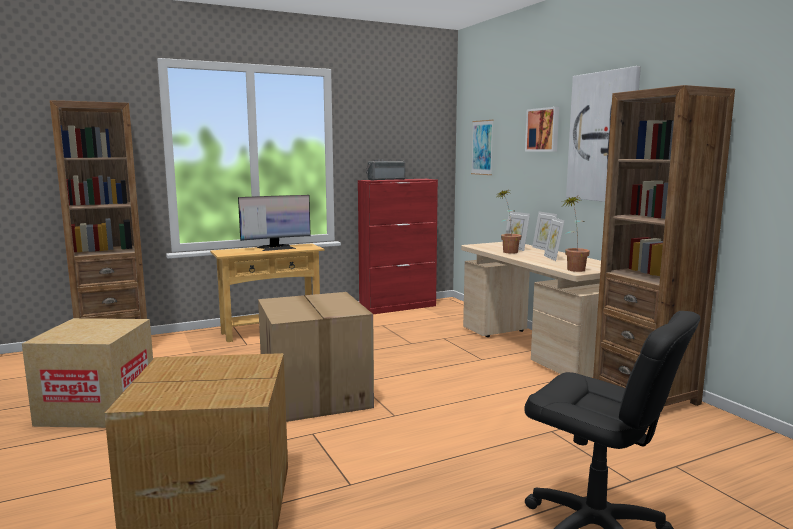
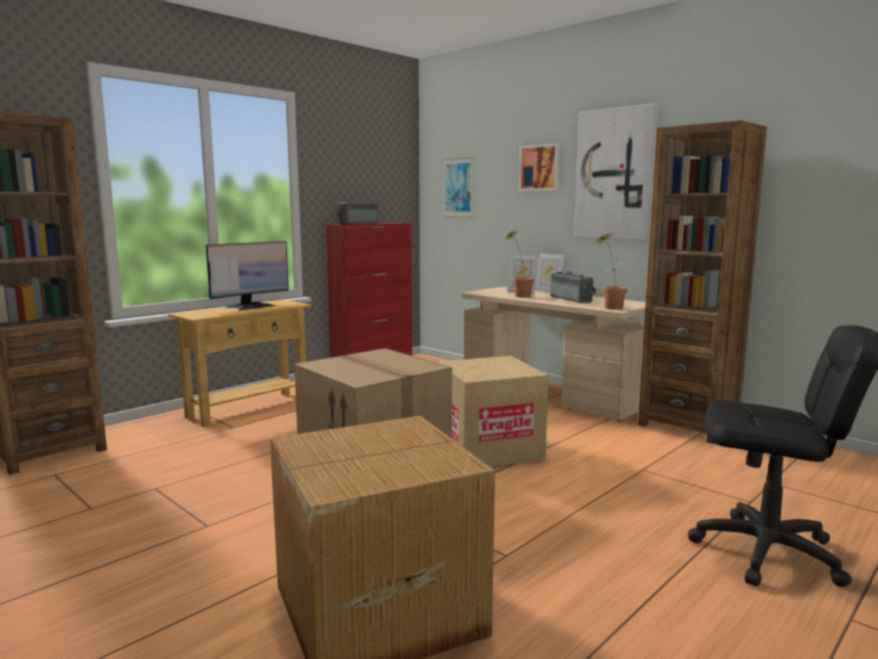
camera: 20 degrees left, 0 degrees up
(98, 408) = (102, 527): cardboard box -> cardboard box (488, 448)
(552, 258) = (573, 299): picture frame -> radio

